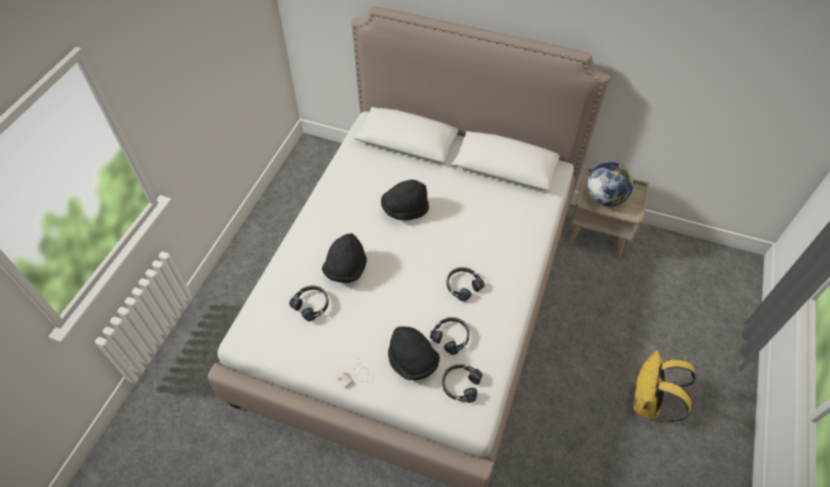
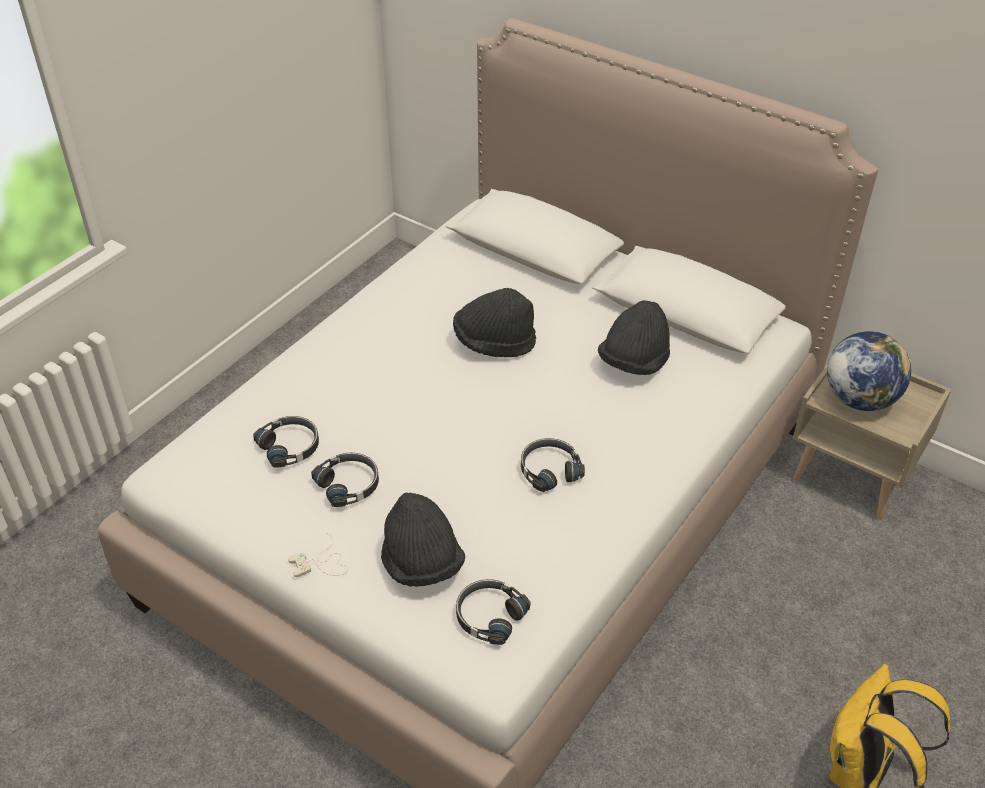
camera: 15 degrees right, 10 degrees down
(346, 269) = (365, 408): black hat -> black hat (634, 362)
(451, 337) = (501, 541): black headphones -> black headphones (349, 484)

